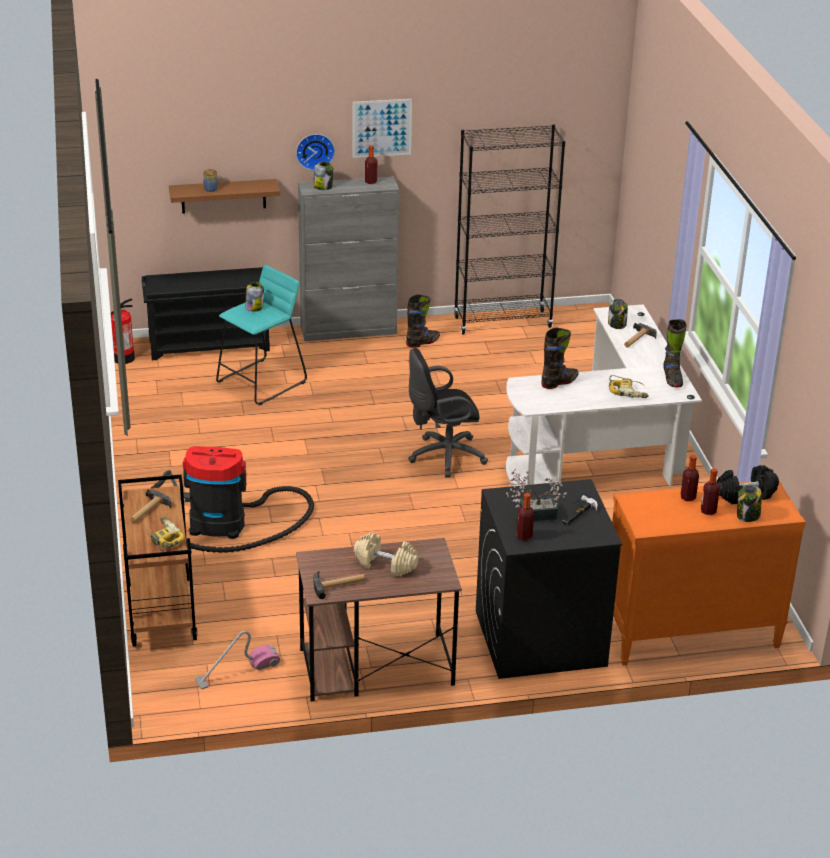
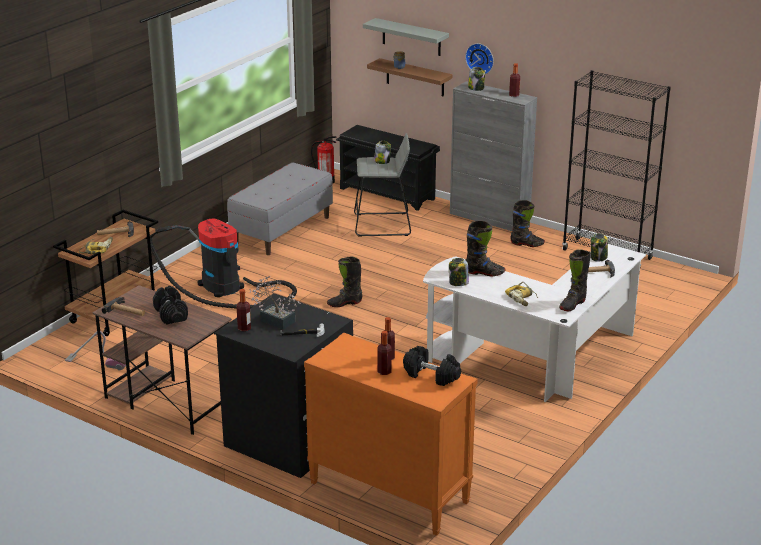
camera: 45 degrees right, 5 degrees down
(172, 434) = (282, 230): none -> grey bench
(215, 149) = (411, 37): none -> grey shelf
(262, 382) = (382, 225): turquoise stool -> grey stool
(364, 481) = (344, 303): none -> black boot
(382, 128) = (531, 52): picture -> none
(385, 564) = (170, 314): beige dumbbell -> black dumbbell
(443, 456) = (418, 312): black office chair -> none
(748, 516) = (405, 388): jar -> jar (458, 283)

